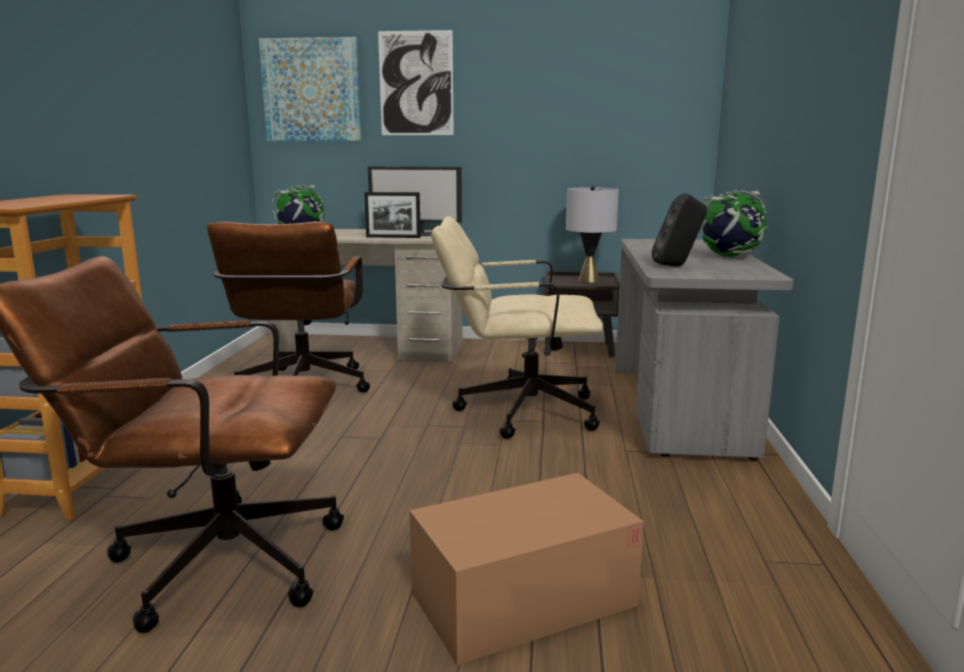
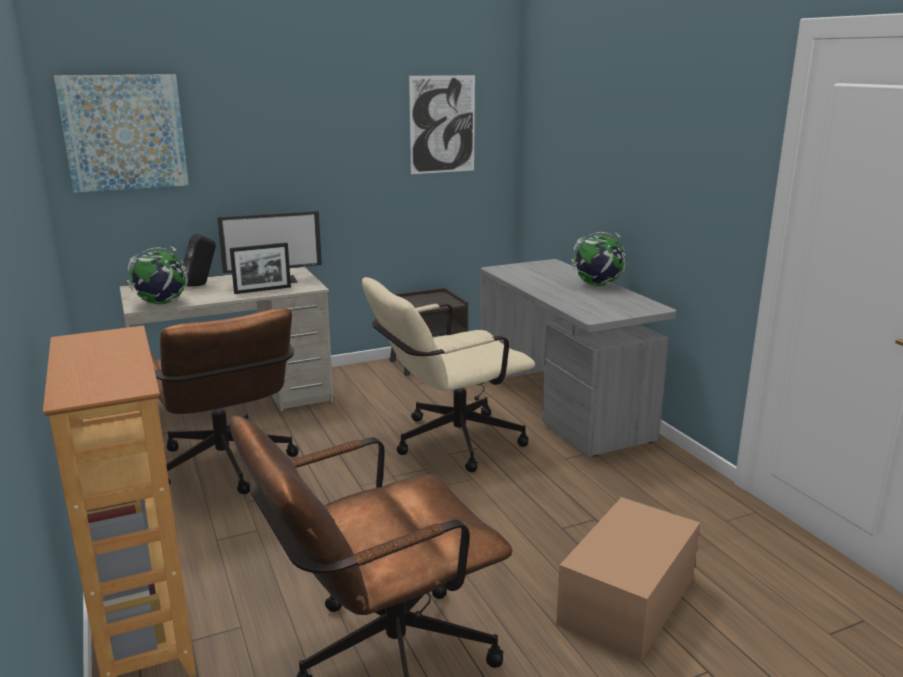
camera: 30 degrees left, 5 degrees up
(416, 83) = (245, 122): picture -> picture (442, 124)
(589, 280) = (433, 301): grey table lamp -> none
(677, 266) = (584, 305): black speaker -> black speaker (201, 285)

